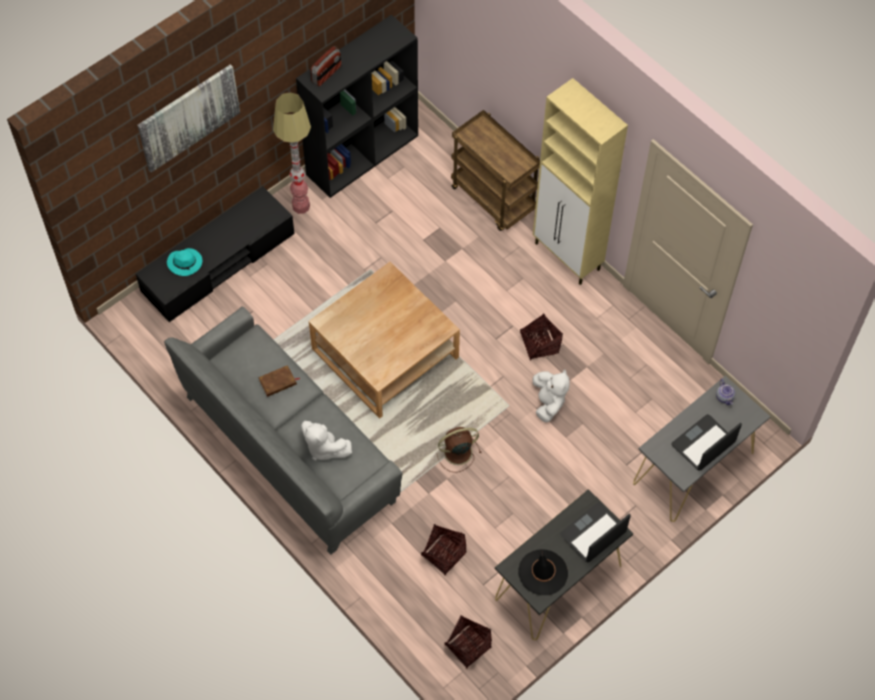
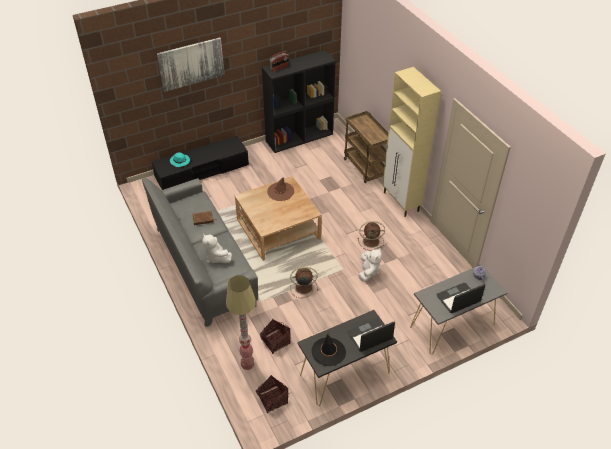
camera: 15 degrees right, 15 degrees down
(301, 206) = (257, 154): floor lamp -> floor lamp (247, 364)
(381, 298) = (280, 191): none -> brown hat
(540, 344) = (371, 241): basket -> brown fan

